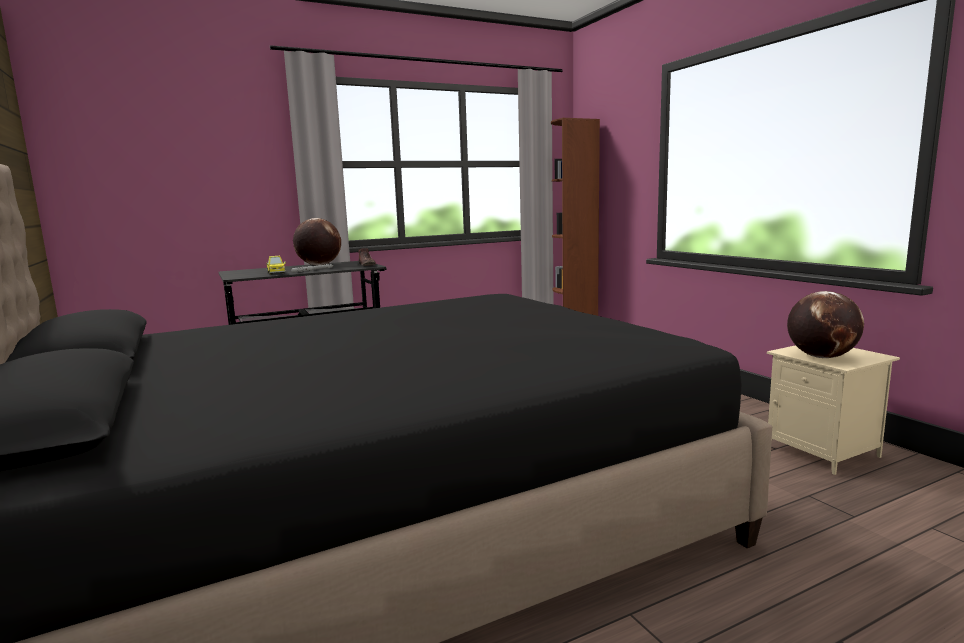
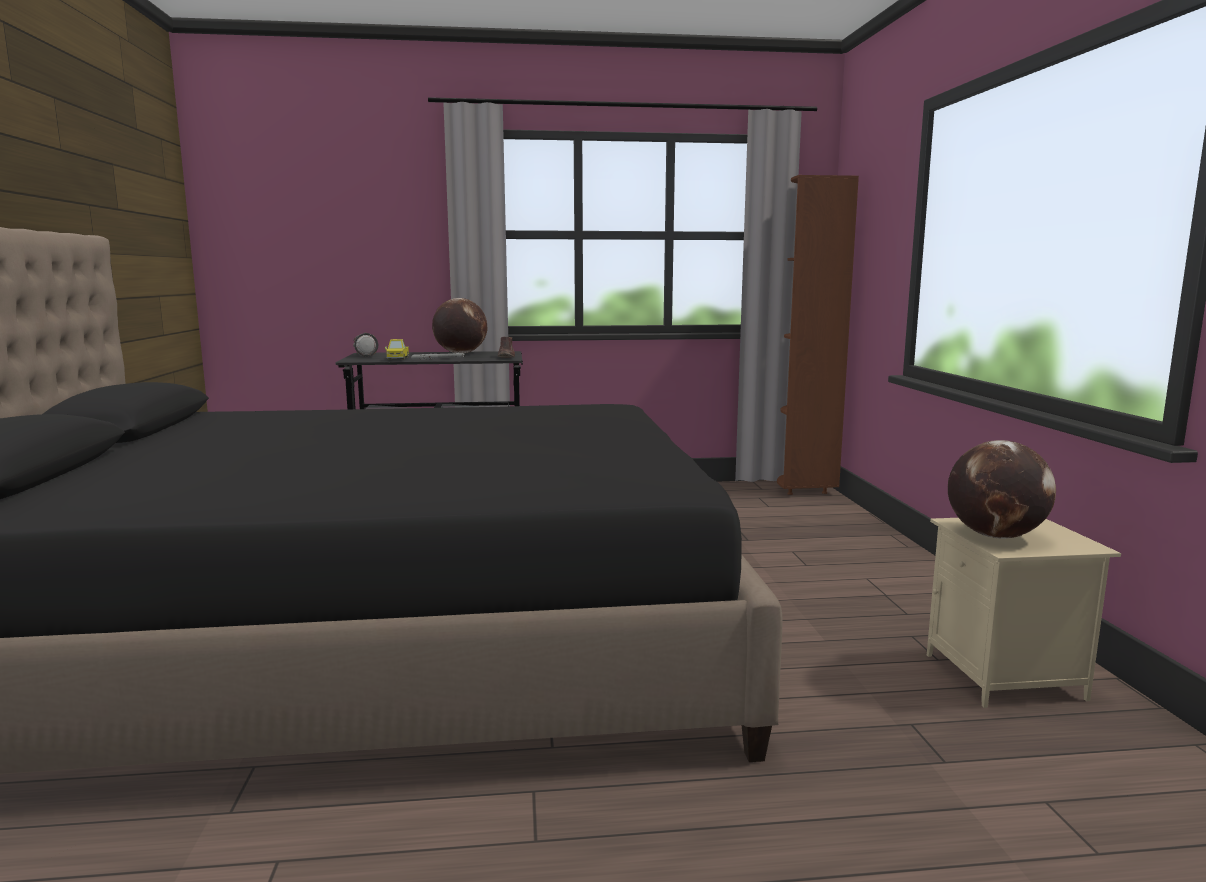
camera: 20 degrees right, 0 degrees up
(233, 272) = (362, 355): none -> flashlight

